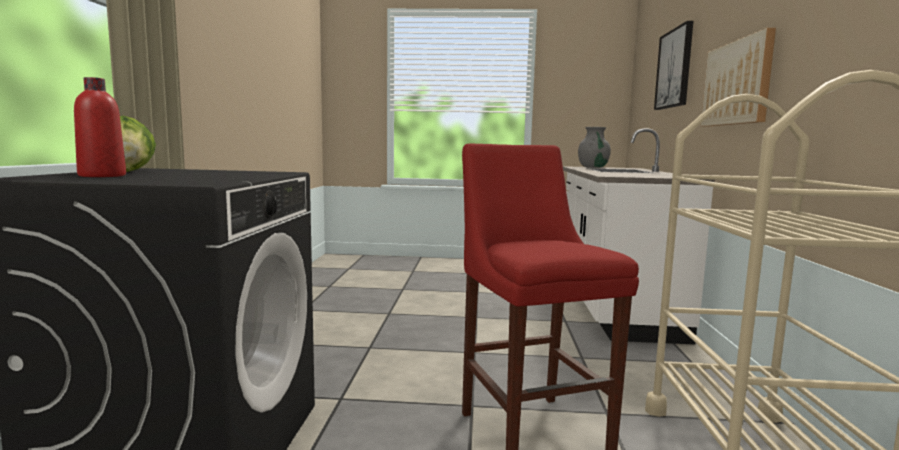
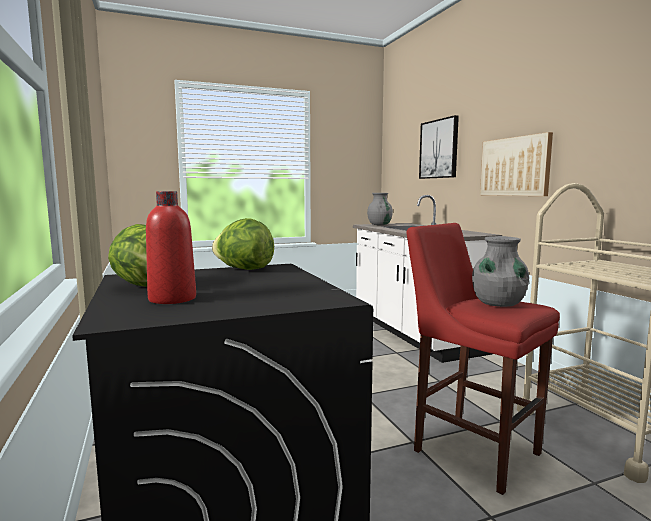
camera: 25 degrees left, 0 degrees up
(246, 171) = (244, 269): none -> lettuce
(554, 244) = (498, 304): none -> grey vase

